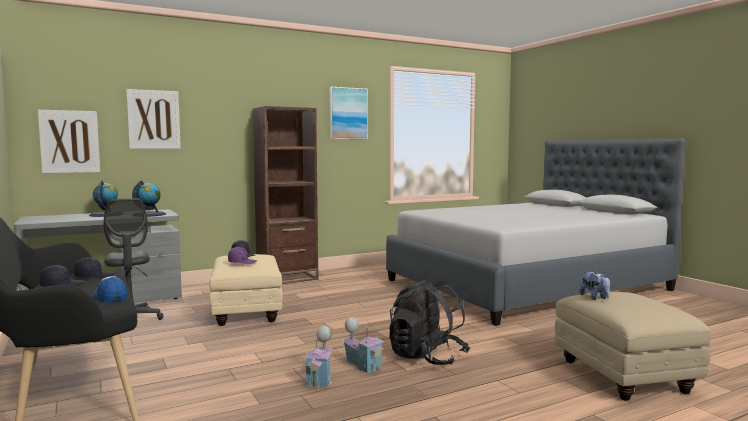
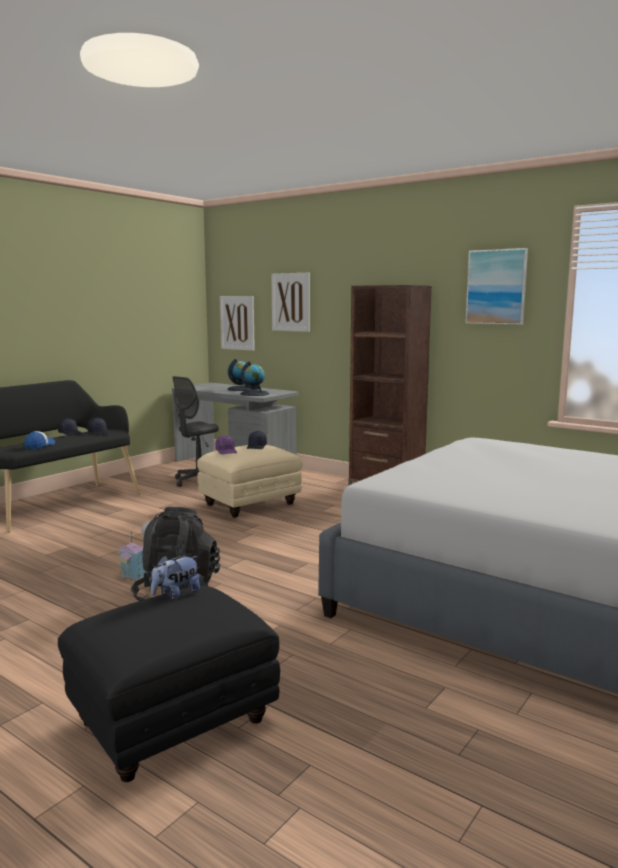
camera: 65 degrees right, 5 degrees up
(321, 379) = (101, 562): toy house -> none
(624, 377) = (171, 724): beige ottoman -> black ottoman

